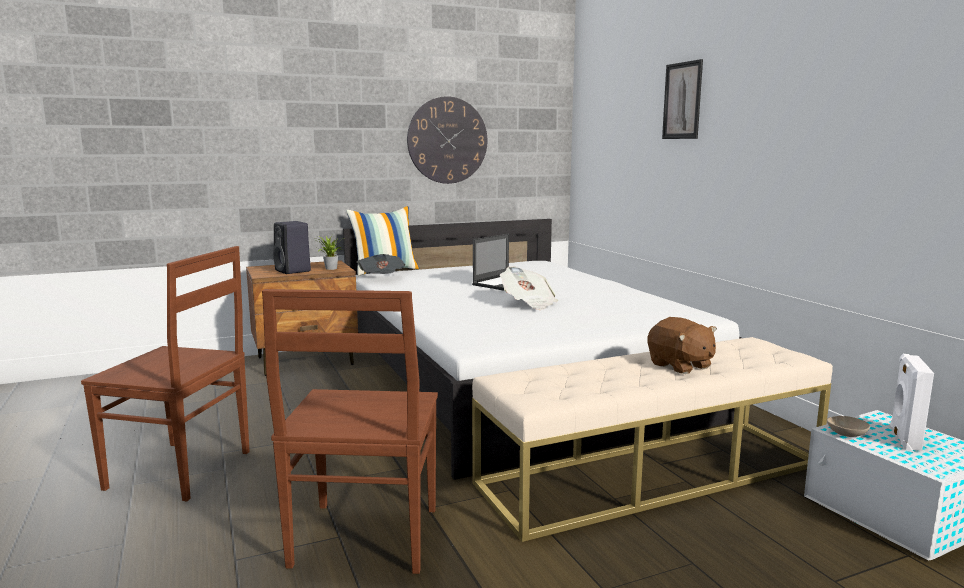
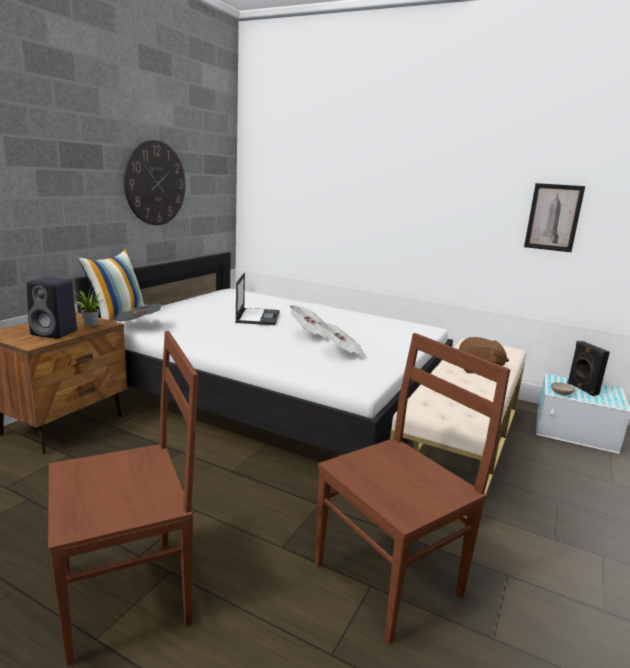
camera: 40 degrees left, 5 degrees up
(364, 539) = (390, 578): brown chair -> brown chair turned 90 degrees counterclockwise
(522, 320) = (342, 353): none -> newspaper
(682, 101) = (369, 165): picture -> picture (553, 217)
(903, 438) = (581, 389): white speaker -> black speaker

